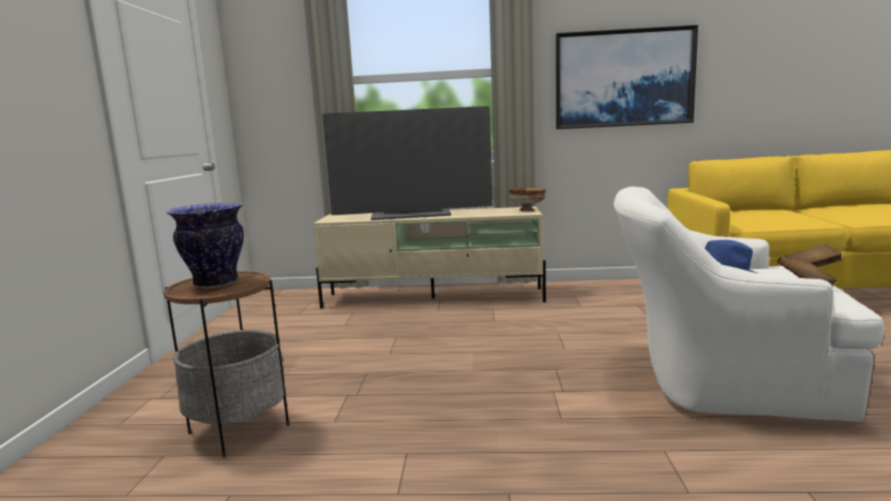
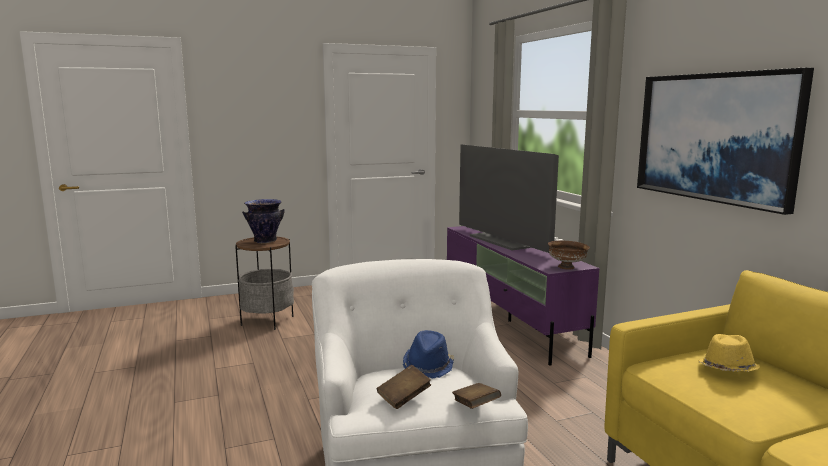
camera: 65 degrees right, 0 degrees up
(434, 298) = (509, 321): beige tv stand -> purple tv stand
(751, 215) = (727, 370): none -> yellow hat

